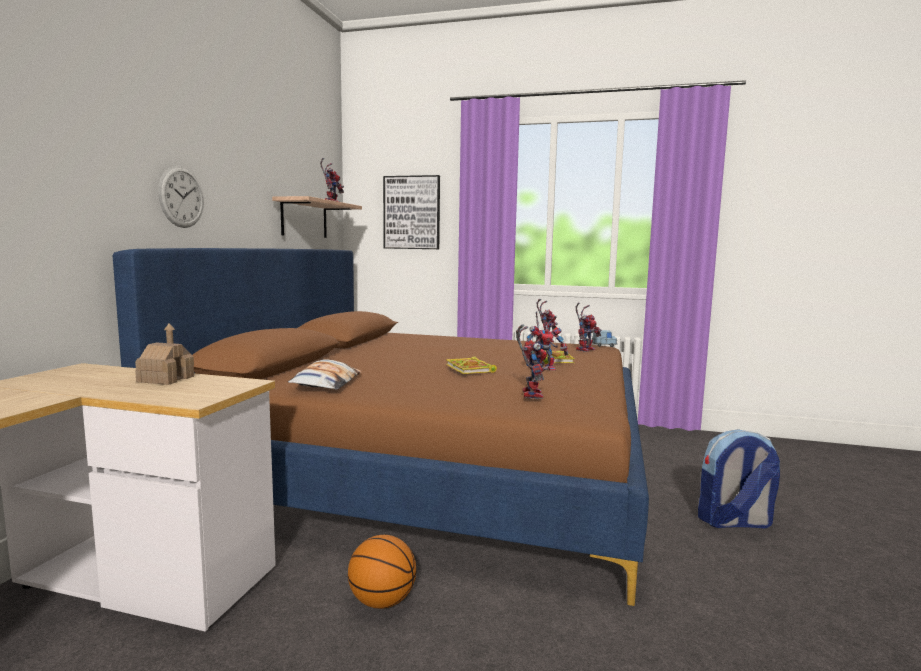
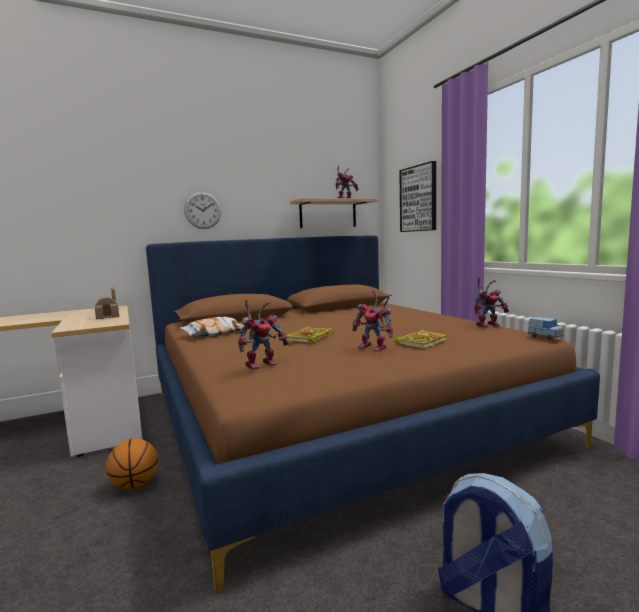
camera: 50 degrees right, 0 degrees up
(585, 349) = (496, 337): toy robot -> none

